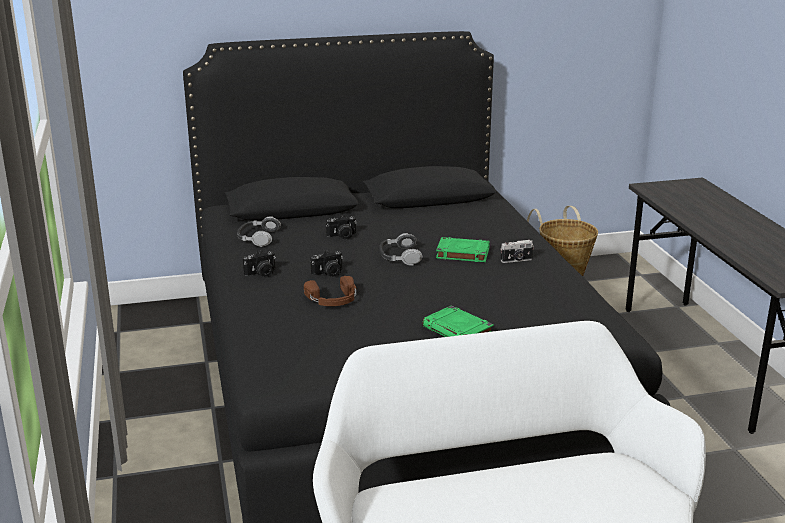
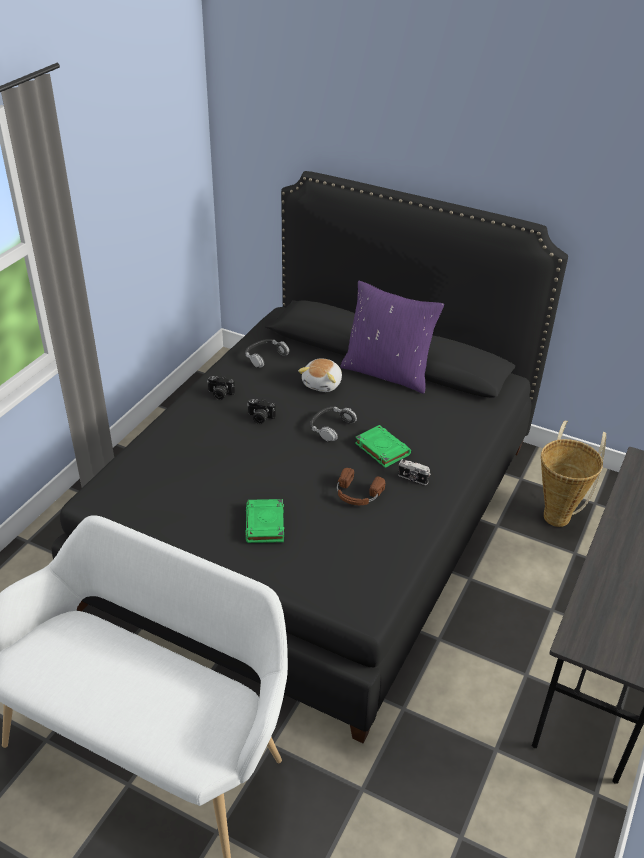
camera: 40 degrees right, 15 degrees up
(333, 299) = (226, 445): brown headphones -> brown headphones (357, 494)
(342, 236) = (323, 384): camera -> plush toy
(383, 212) = (387, 372): none -> purple pillow

